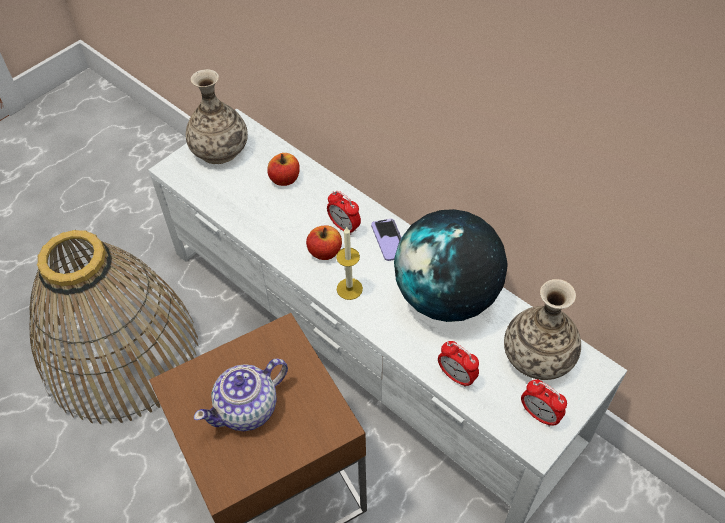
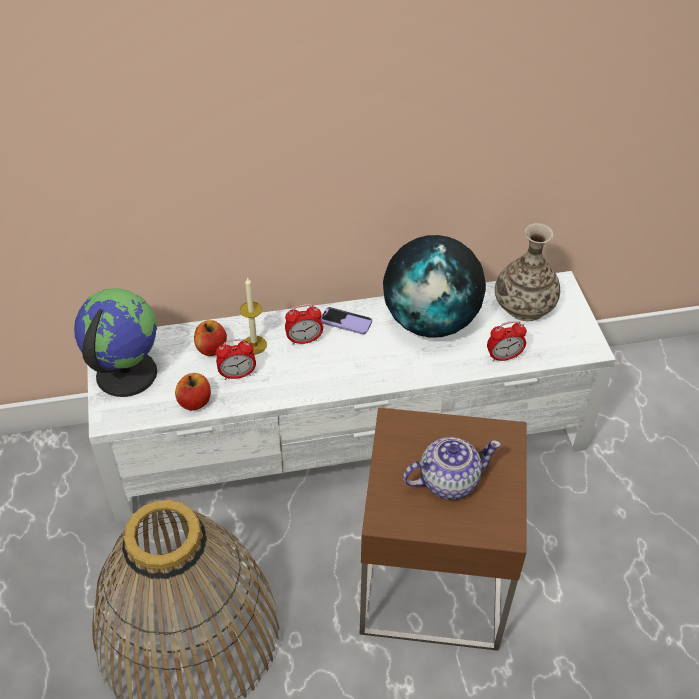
camera: 55 degrees left, 5 degrees down
(220, 149) = (125, 373): vase -> globe
(248, 408) = (448, 481): teapot -> teapot turned 105 degrees counterclockwise
(325, 252) = (318, 366): apple -> apple (195, 401)
(349, 289) = (369, 371): candle -> candle (254, 345)
(539, 415) = (570, 333): alarm clock -> alarm clock (237, 374)

